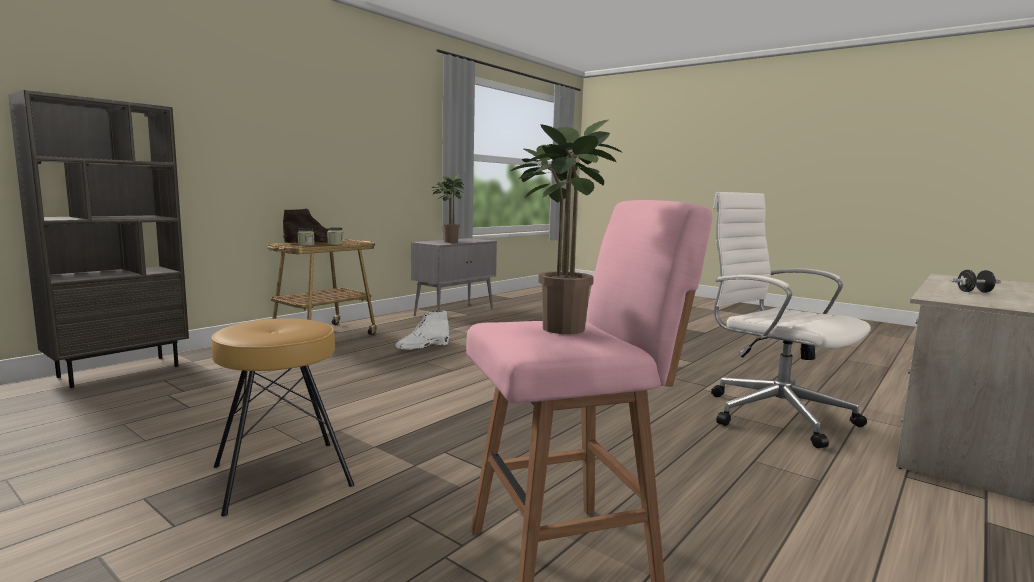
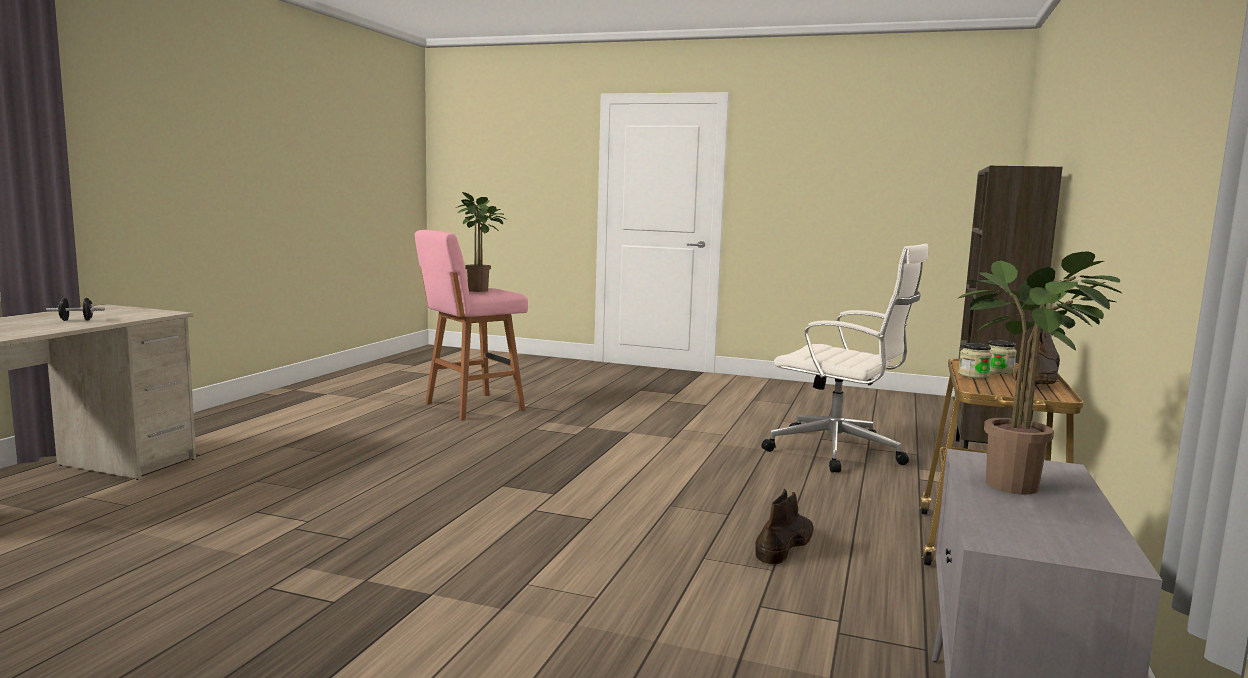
camera: 160 degrees right, 0 degrees up
(281, 475) = (658, 416): brown stool -> none
(422, 347) = (785, 545): white boot -> brown boot
(774, 414) = (245, 495): white office chair -> white office chair (839, 452)

